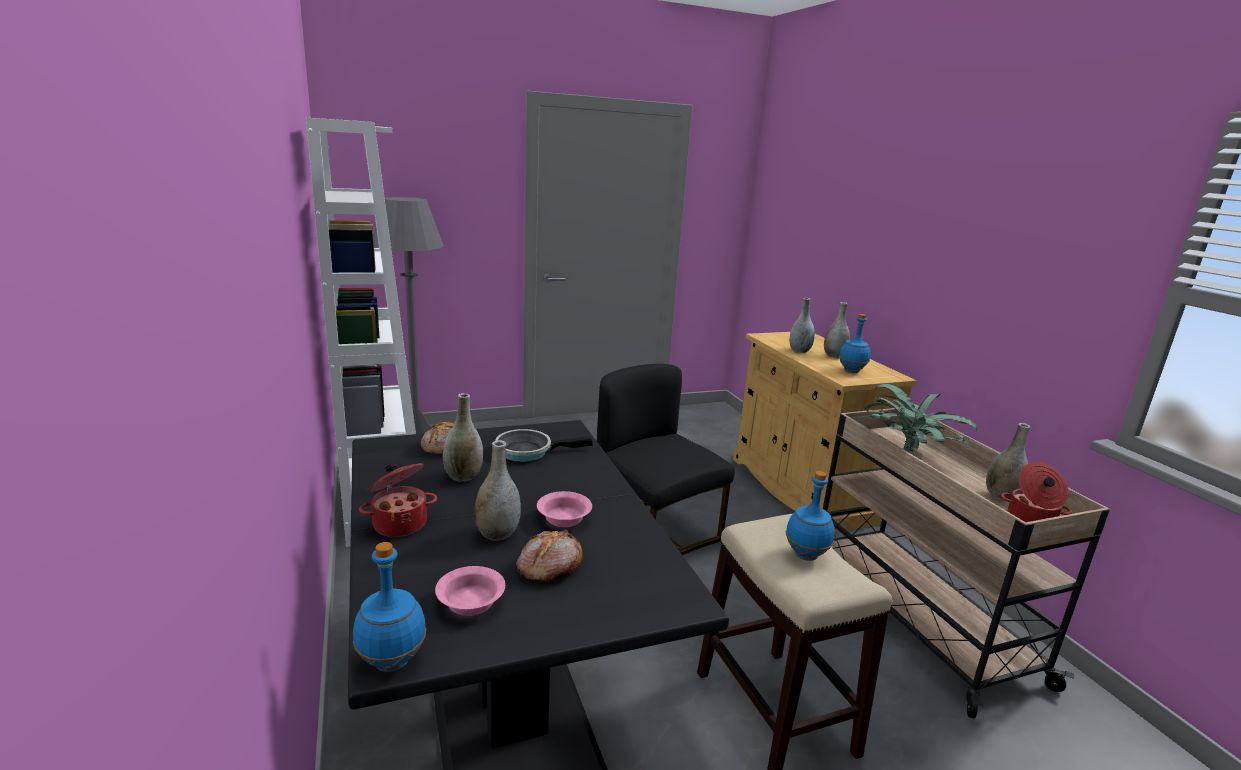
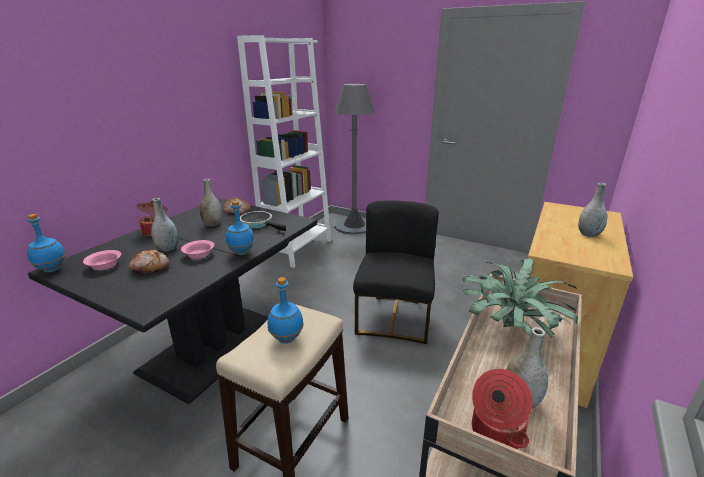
camera: 50 degrees right, 5 degrees up
(799, 351) = (560, 223): grey vase -> none
(851, 371) = (571, 248): blue bottle -> blue bottle (242, 252)

